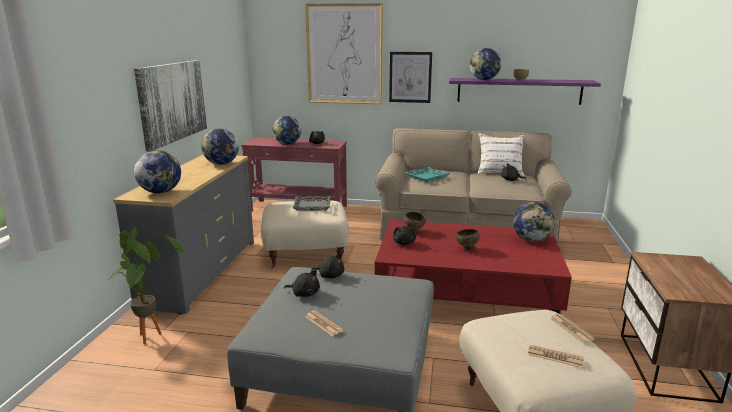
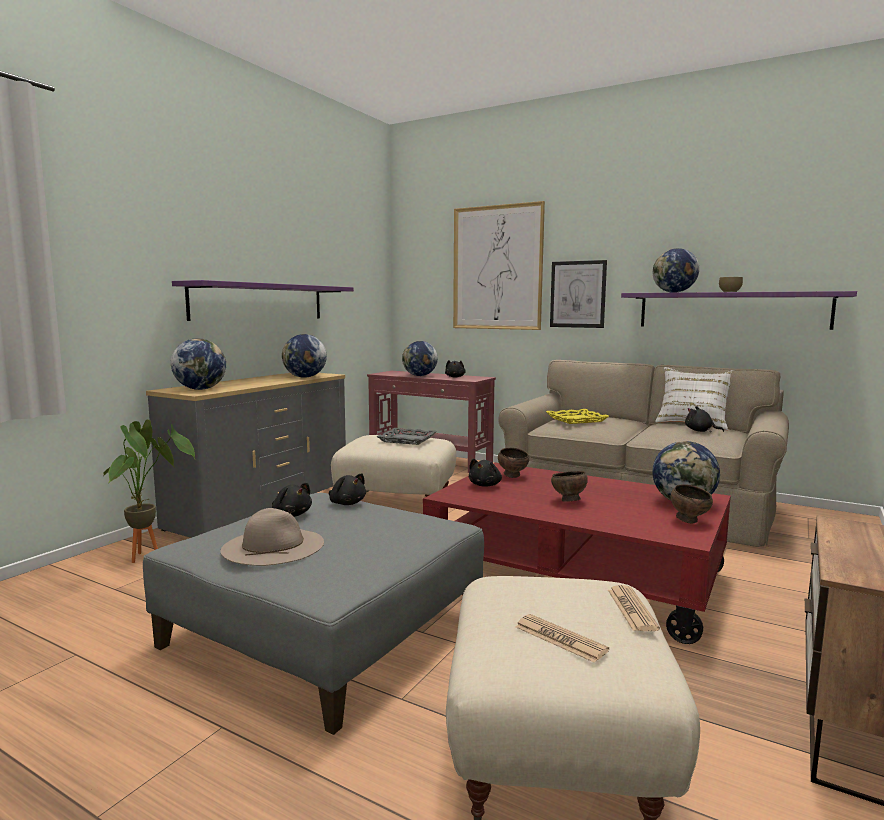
camera: 20 degrees right, 10 degrees down
(173, 102) = (260, 302): picture -> purple shelf
(323, 323) = (273, 546): newspaper -> beige hat
(427, 177) = (576, 420): turquoise tray -> yellow tray
(545, 255) = (689, 521): none -> brown bowl

